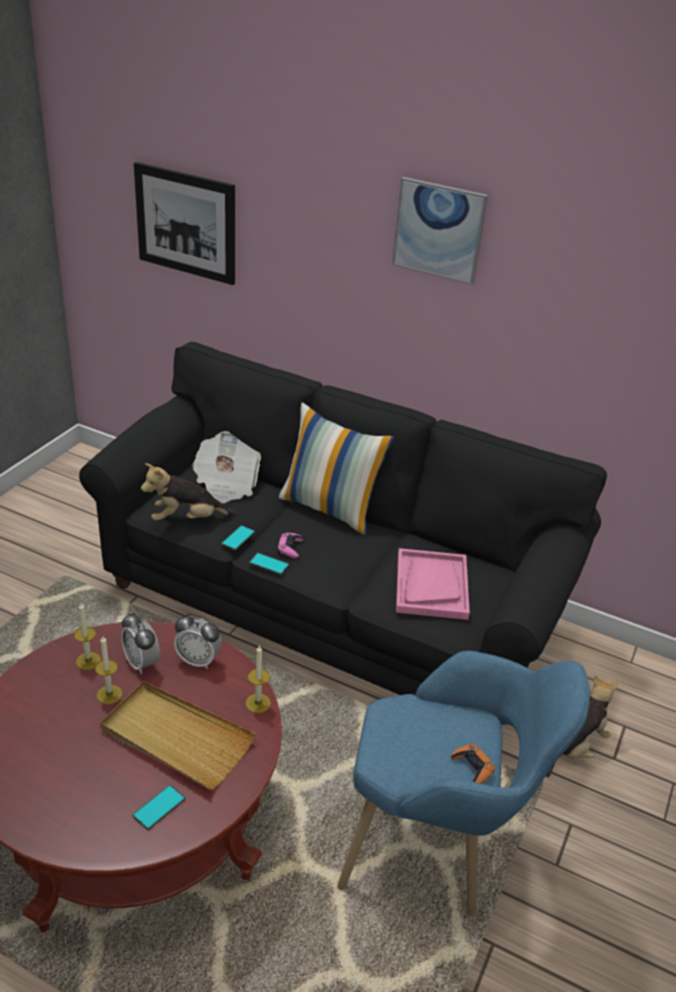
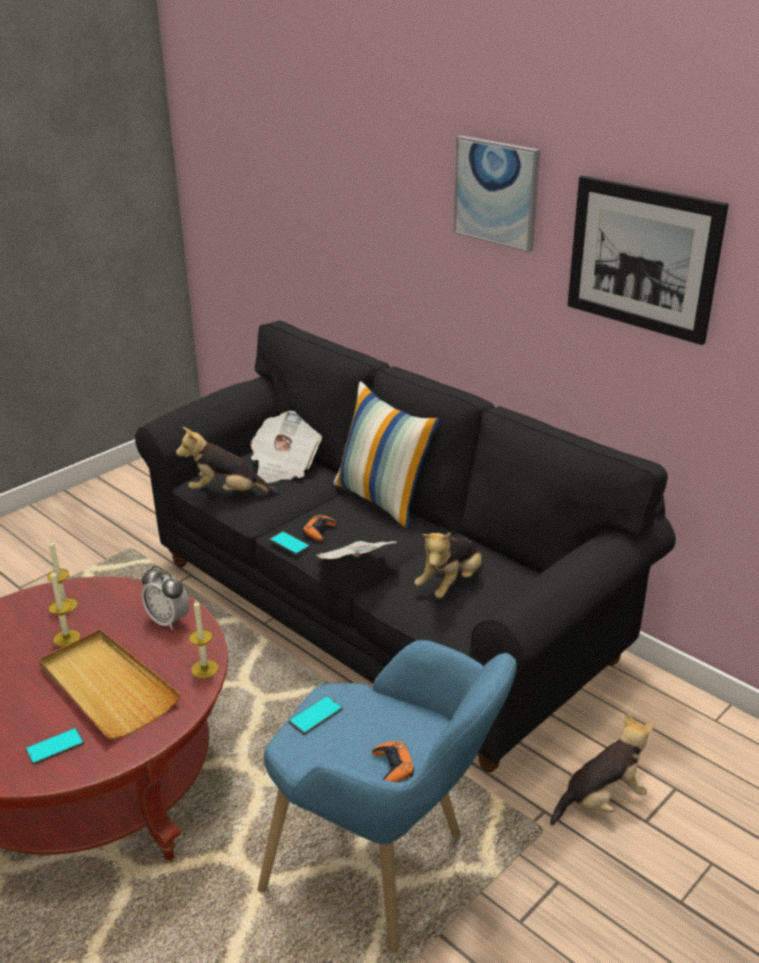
camera: 20 degrees right, 5 degrees down
(141, 663) = (113, 615): alarm clock -> none
(185, 223) = (279, 199): picture -> picture (642, 258)
(238, 538) = (269, 516): phone -> phone (315, 716)
(290, 548) = (319, 531): pink game controller -> orange game controller
(340, 580) = (356, 567): none -> newspaper
(431, 585) = (451, 584): pink tray -> plush toy

